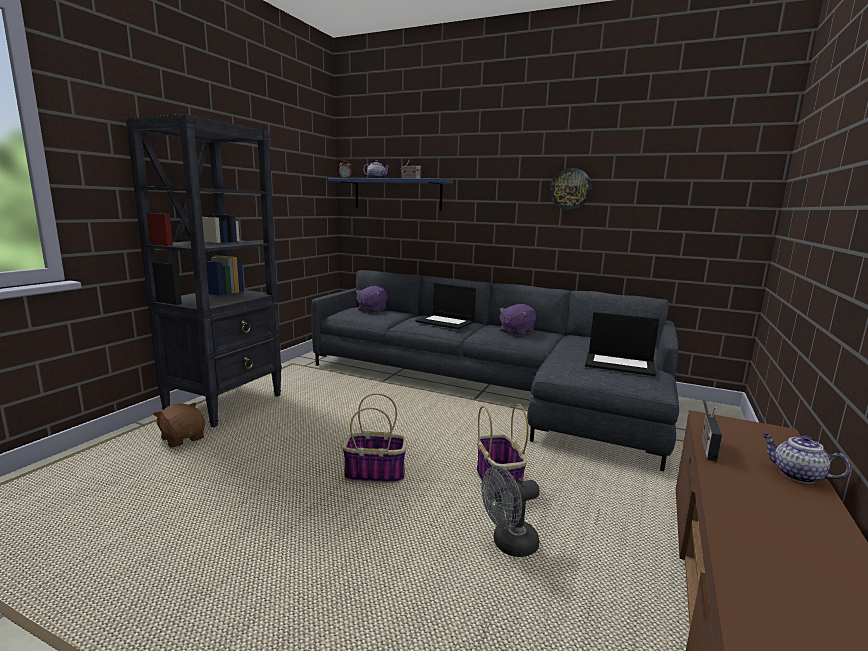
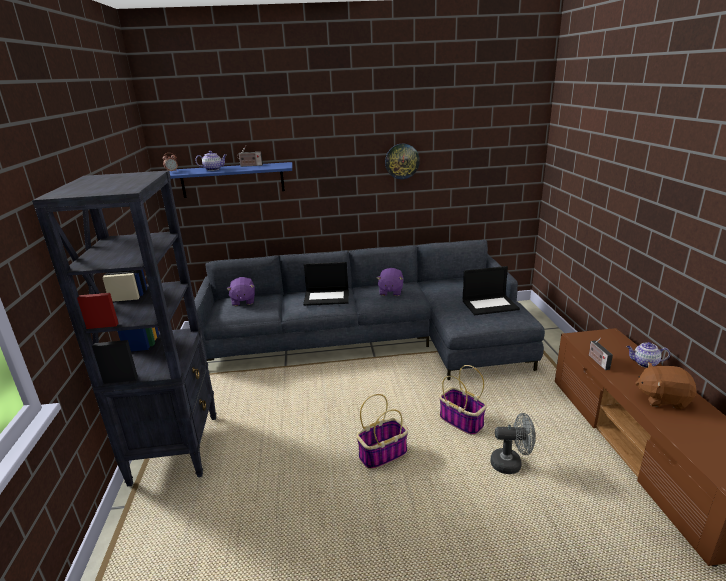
camera: 30 degrees left, 10 degrees up
(183, 439) = (188, 501): brown plush toy -> brown plush toy (662, 399)
(509, 545) = (511, 463): grey fan -> grey fan turned 120 degrees counterclockwise

